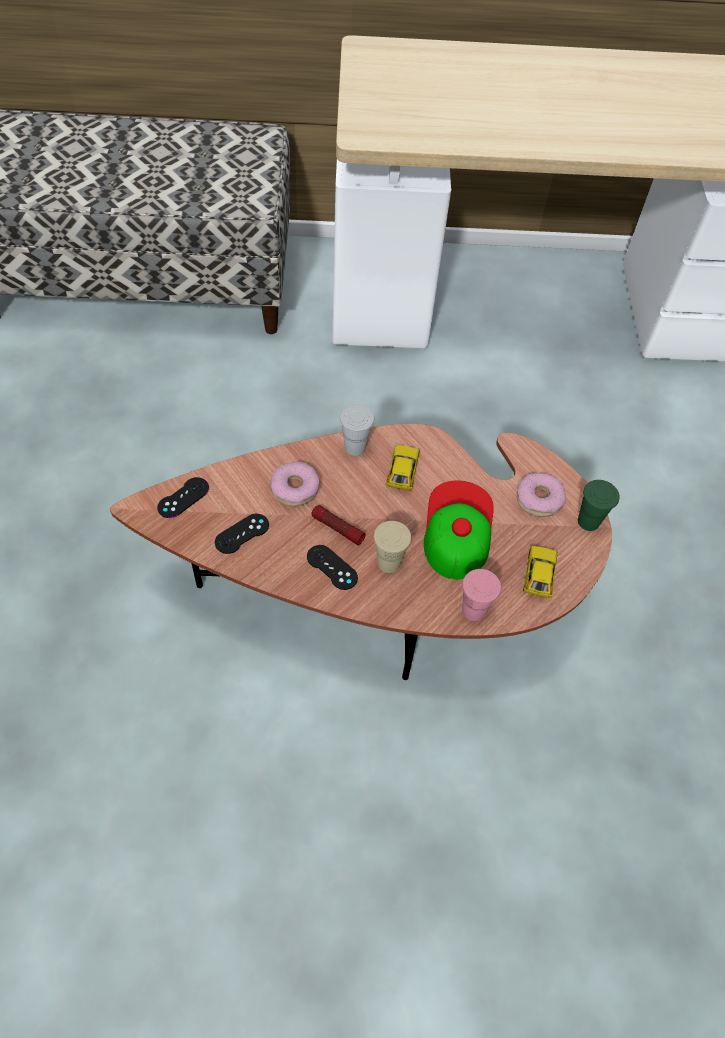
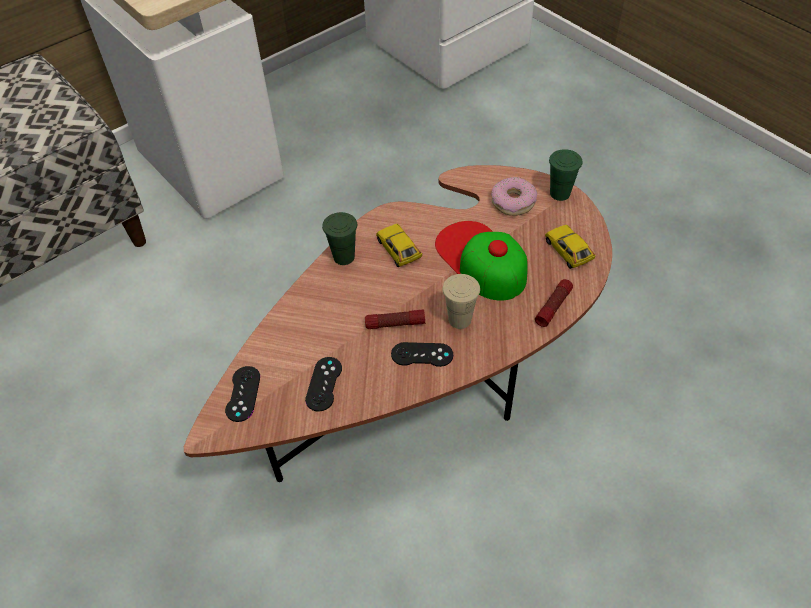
camera: 35 degrees left, 5 degrees down
(294, 488) = (329, 319): donut -> none
(355, 447) = (344, 257): white cup -> green cup
(473, 610) = (553, 307): pink cup -> flashlight

